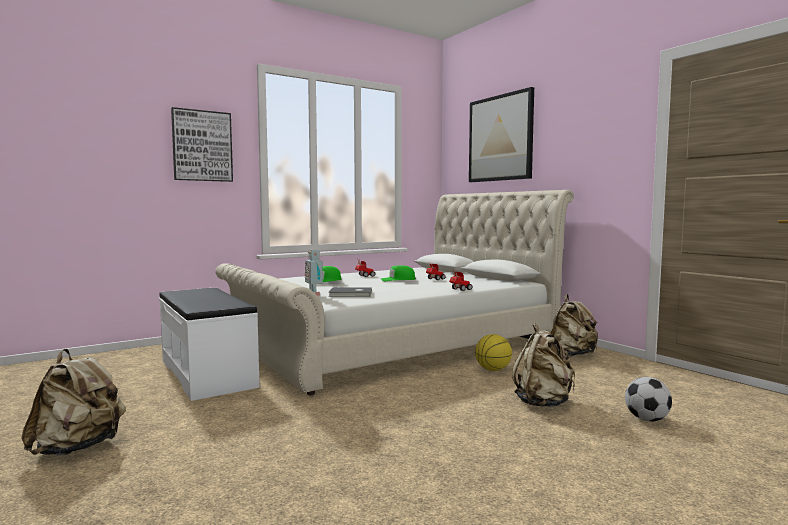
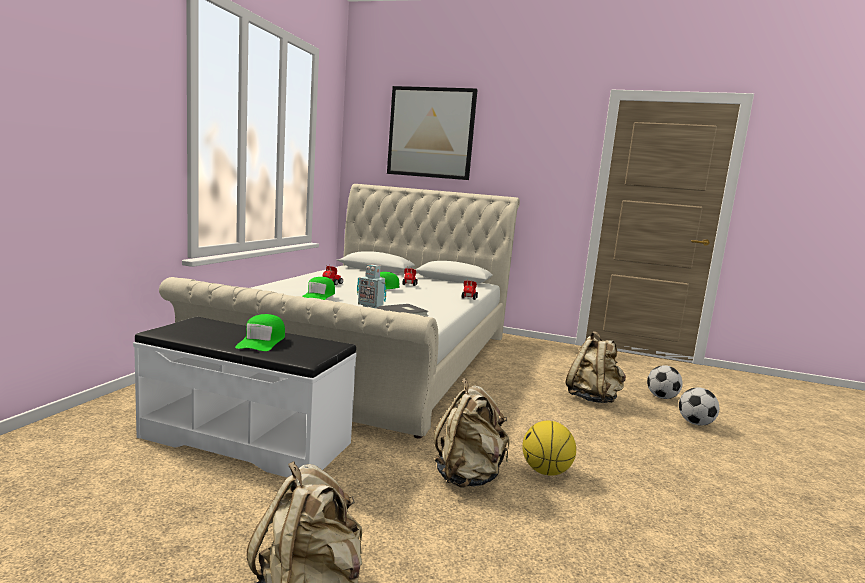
camera: 40 degrees left, 5 degrees up
(202, 146) = (122, 93): picture -> none
(204, 300) = (262, 342): none -> green cap
(492, 370) = (507, 373): basketball -> basketball (545, 471)
(571, 355) = (530, 348): beige backpack -> beige backpack (468, 476)
(633, 449) = (695, 423): none -> football

